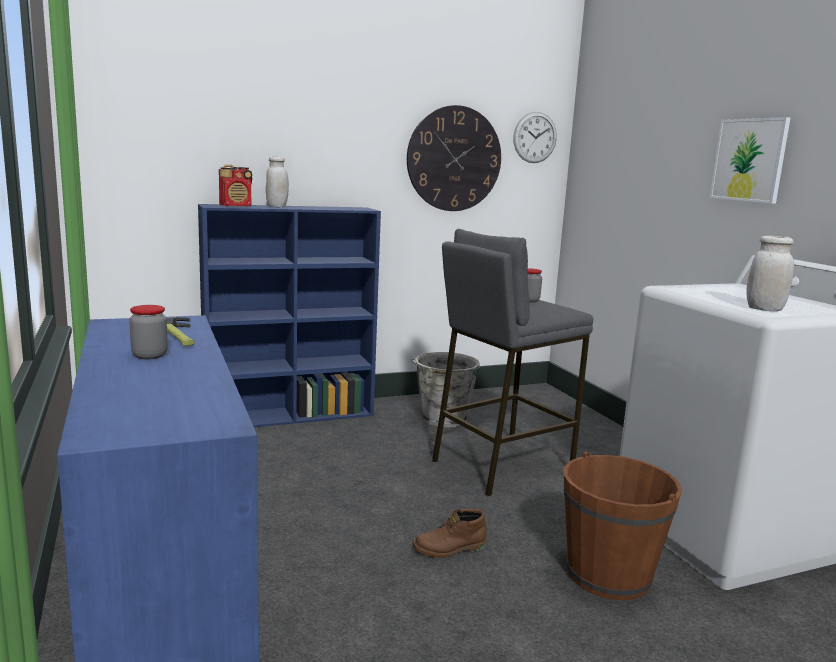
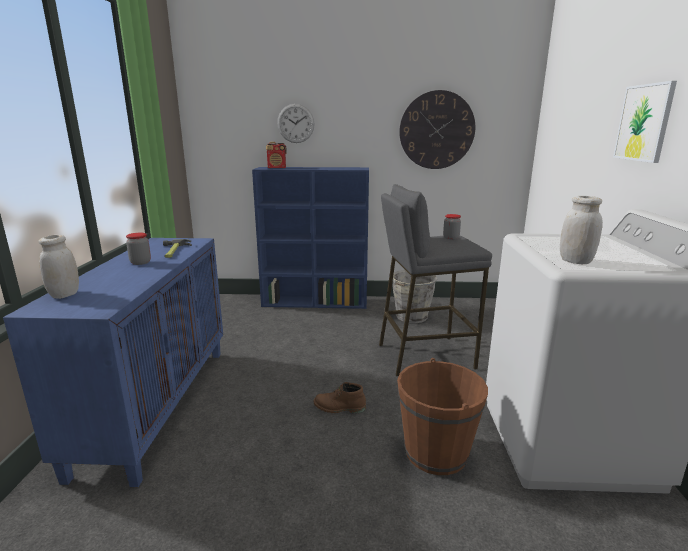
camera: 25 degrees right, 5 degrees up
(277, 207) = (302, 168): white jar -> white jar (65, 294)
(535, 137) = (506, 110): wall clock -> wall clock (295, 123)

